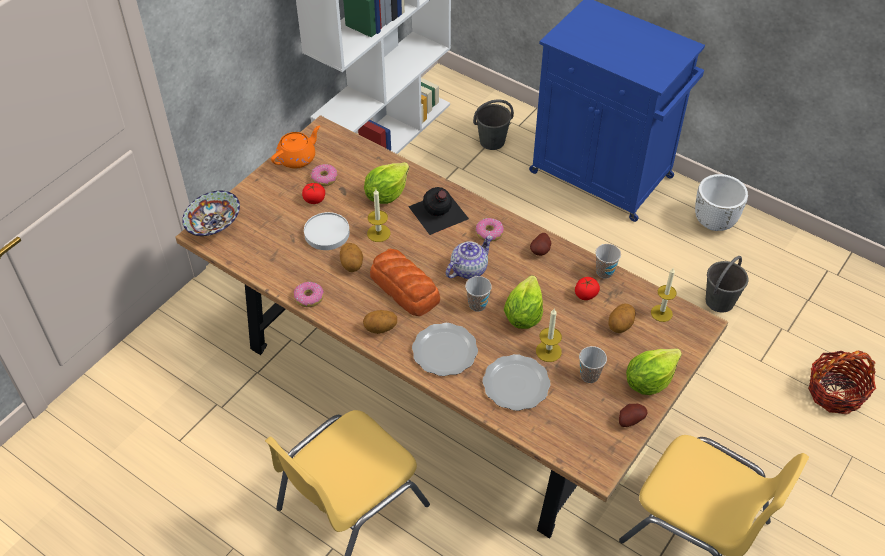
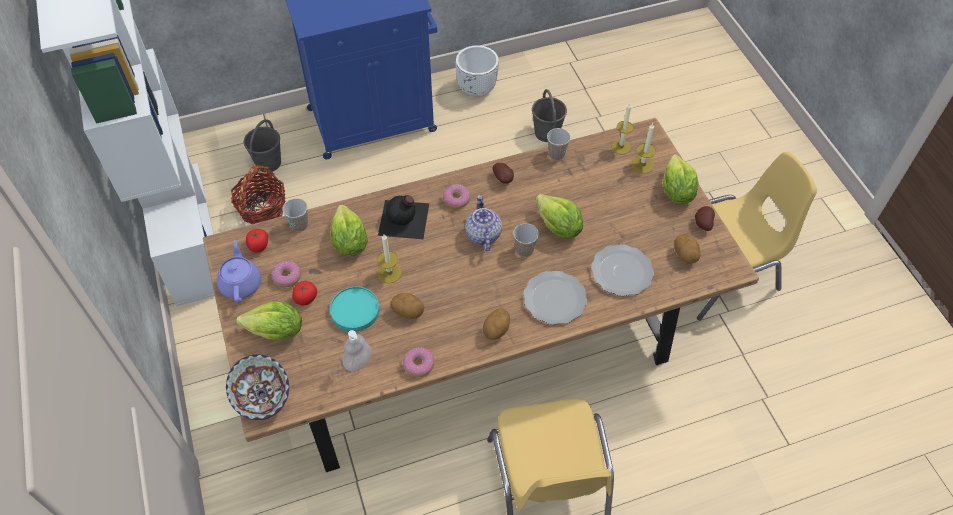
camera: 55 degrees left, 5 degrees up
(272, 201) = (276, 332): none -> lettuce
(283, 261) = (358, 362): none -> soap dispenser
(297, 158) = (241, 283): orange teapot -> purple teapot
(327, 233) = (355, 310): white plate -> turquoise plate
(405, 289) = (467, 289): bread -> none
(548, 351) = (605, 233): candle -> candle (642, 165)
(586, 295) = (569, 178): tomato -> tomato (259, 246)
(589, 375) = (646, 222): cup -> cup (299, 225)
(620, 325) = (614, 176): potato -> potato (685, 255)
(835, 392) = (666, 126): basket -> basket (262, 208)

